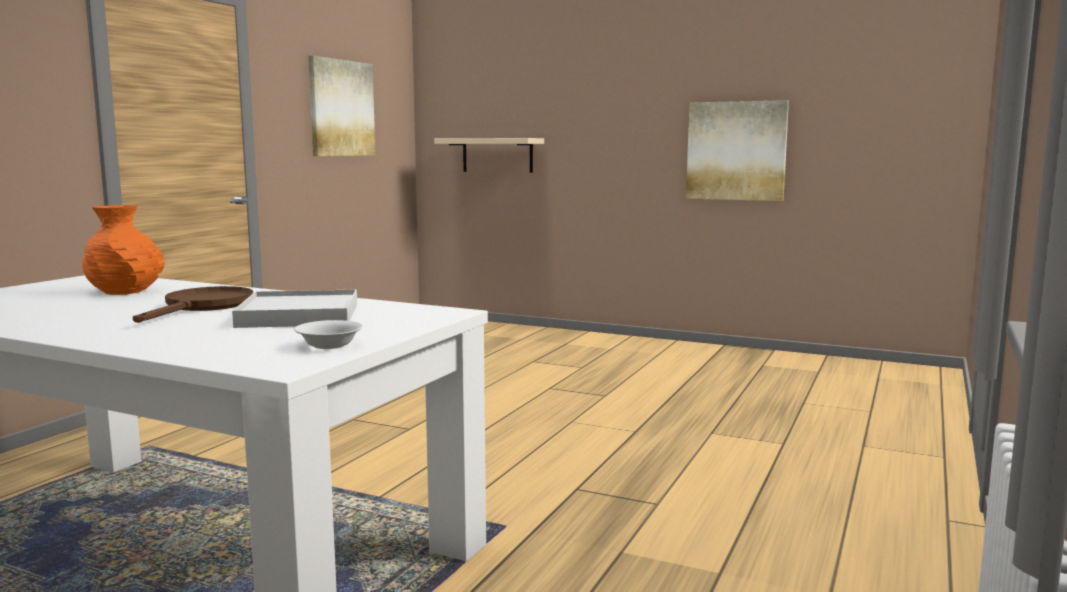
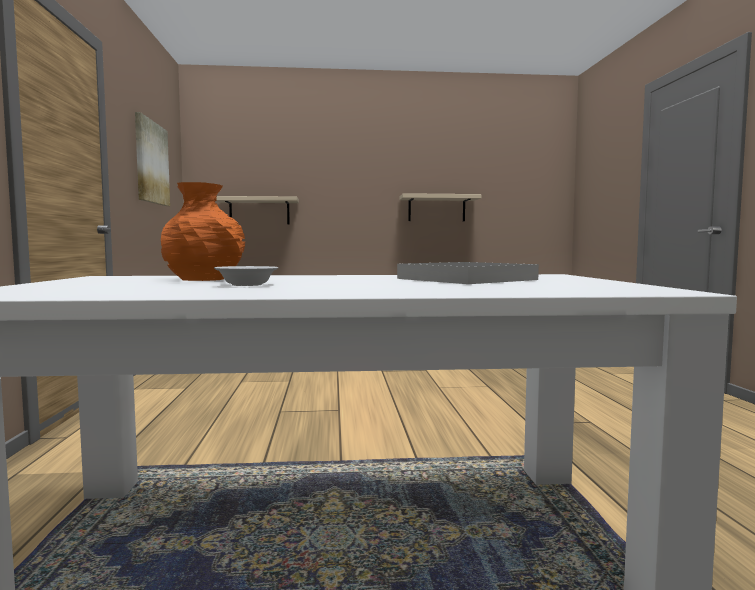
camera: 30 degrees left, 5 degrees down
(203, 307) = (351, 280): brown frying pan -> none
(329, 345) = (606, 284): white bowl -> white bowl (246, 285)
(736, 151) = (436, 208): picture -> beige shelf

